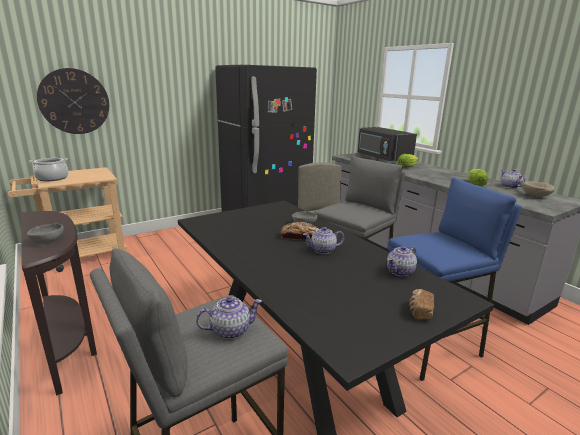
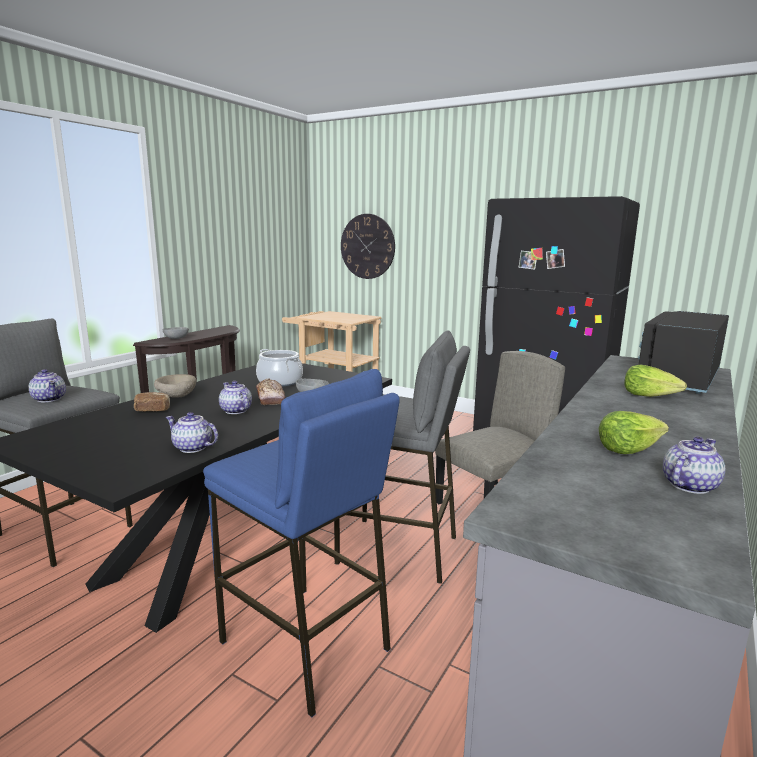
camera: 65 degrees right, 5 degrees down
(52, 178) = (320, 314): cooking pot -> cooking pot (280, 382)
(419, 311) = (90, 461): bread -> bread (152, 410)
(536, 196) = (634, 512): beige bowl -> beige bowl (176, 397)

